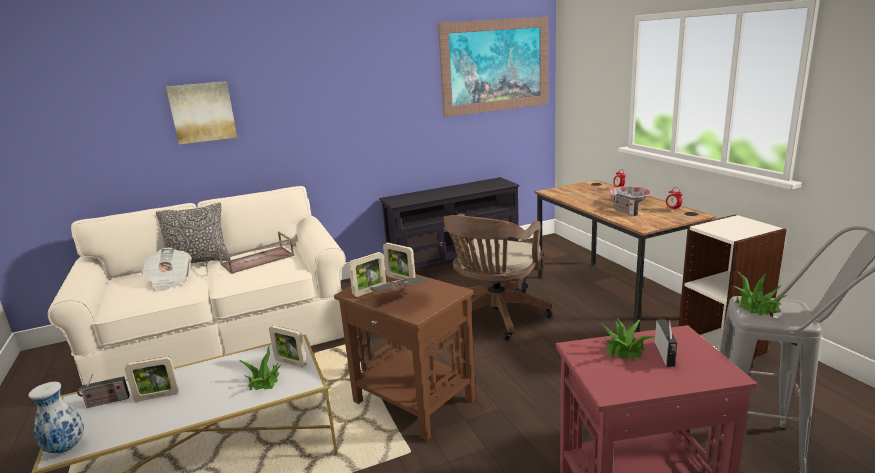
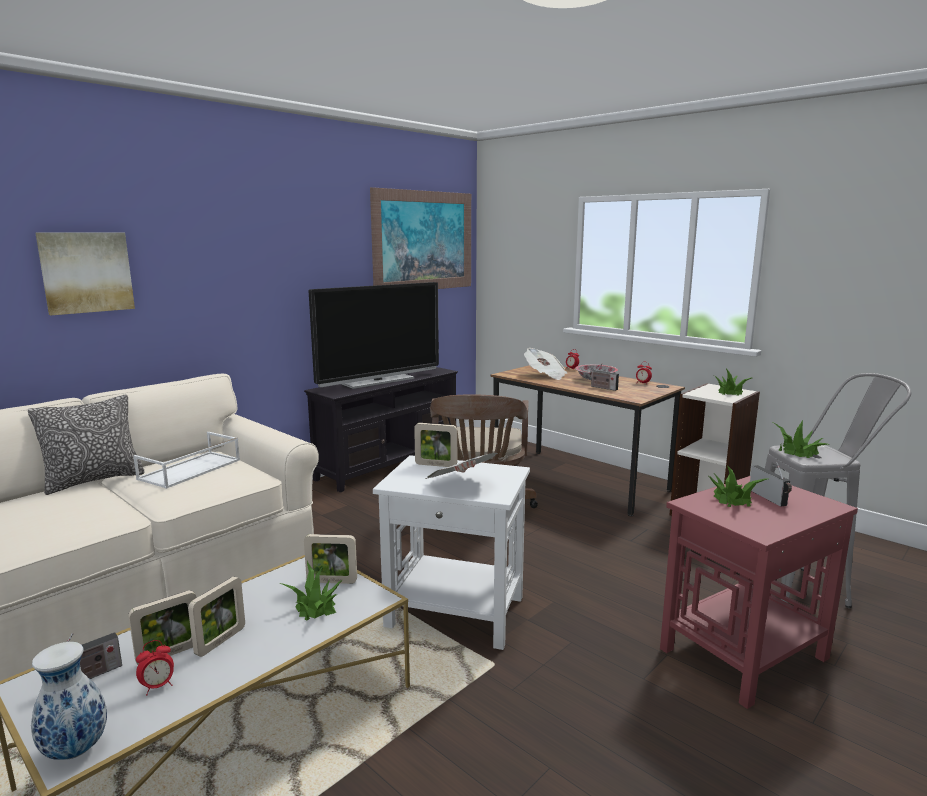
camera: 25 degrees left, 5 degrees down
(134, 418) = (158, 686): none -> alarm clock
(169, 281) = (71, 507): newspaper -> newspaper (545, 375)
(257, 260) = (190, 470): brown tray -> white tray
(369, 291) = (414, 480): picture frame -> picture frame (221, 641)
(413, 401) = (455, 613): brown side table -> white side table
(442, 192) = (378, 381): none -> television
(748, 227) = (730, 392): none -> potted plant

